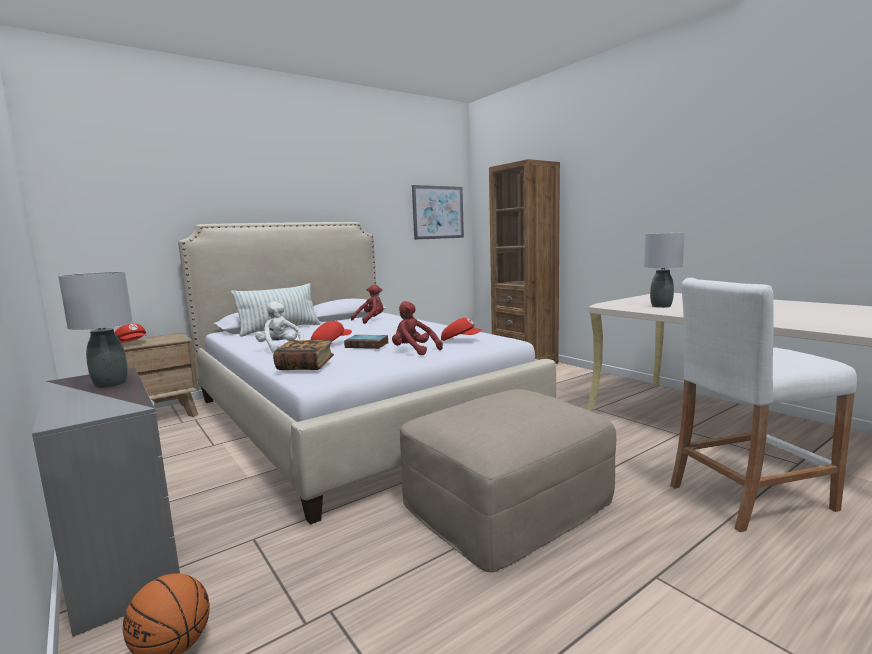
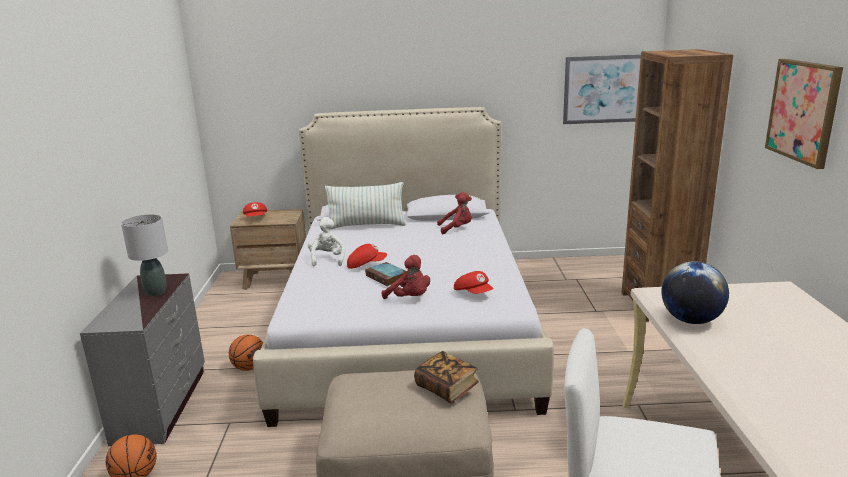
camera: 35 degrees right, 10 degrees up
(216, 487) = (249, 367): none -> basketball
(305, 366) = (305, 295): book -> book (446, 388)
(414, 351) = (410, 298): red plush toy -> red plush toy turned 150 degrees clockwise
(639, 179) = (803, 111): none -> picture
(661, 306) = (691, 320): grey table lamp -> globe

